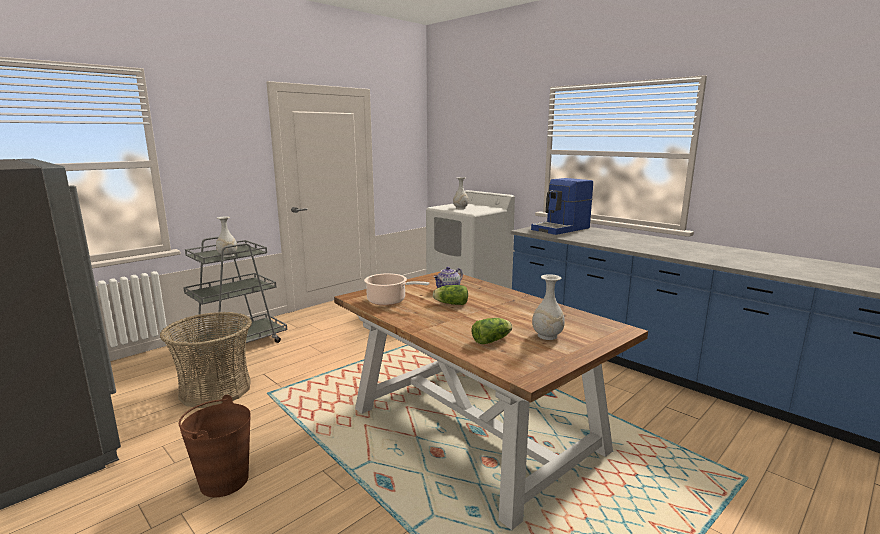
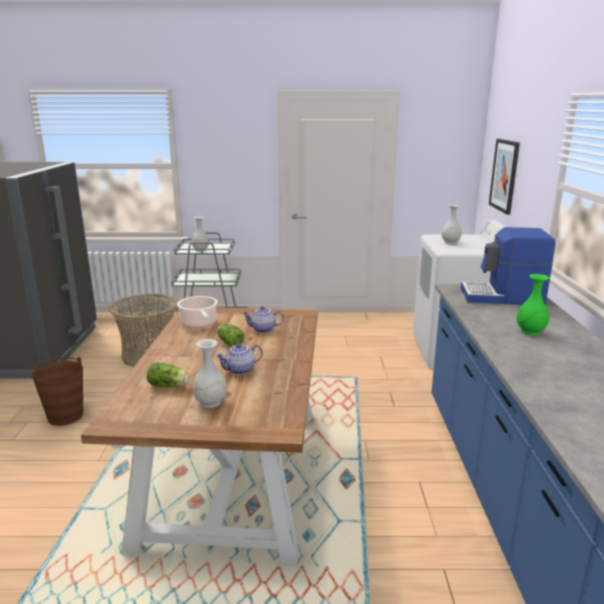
camera: 45 degrees right, 5 degrees up
(468, 155) = (504, 175): none -> picture
(507, 314) = (240, 370): none -> teapot
(620, 239) = (530, 332): none -> green vase

